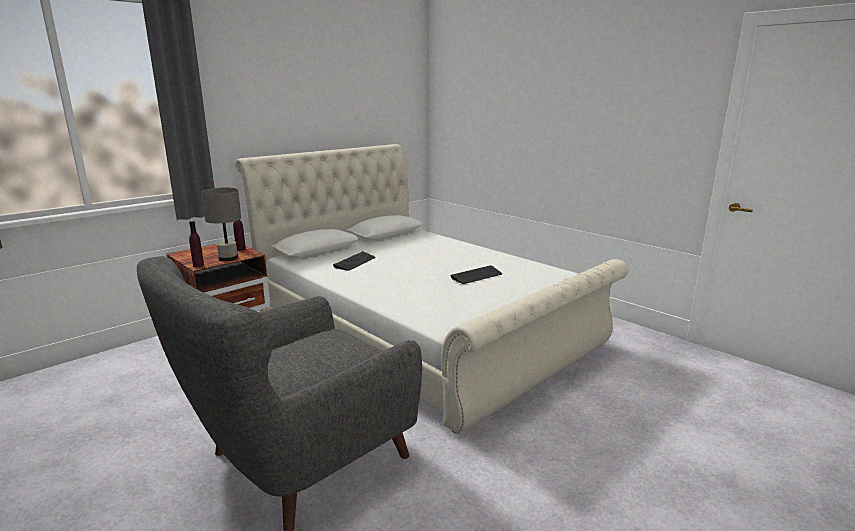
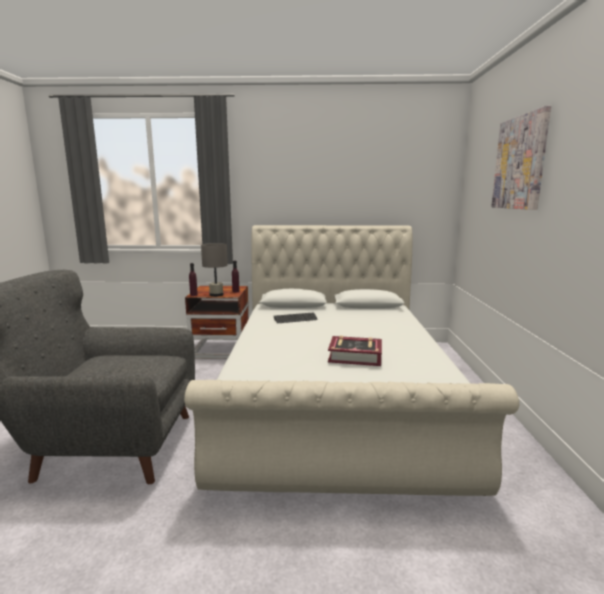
camera: 45 degrees right, 5 degrees down
(476, 276) = (355, 356): keyboard -> book
(524, 87) = (520, 163): none -> picture

